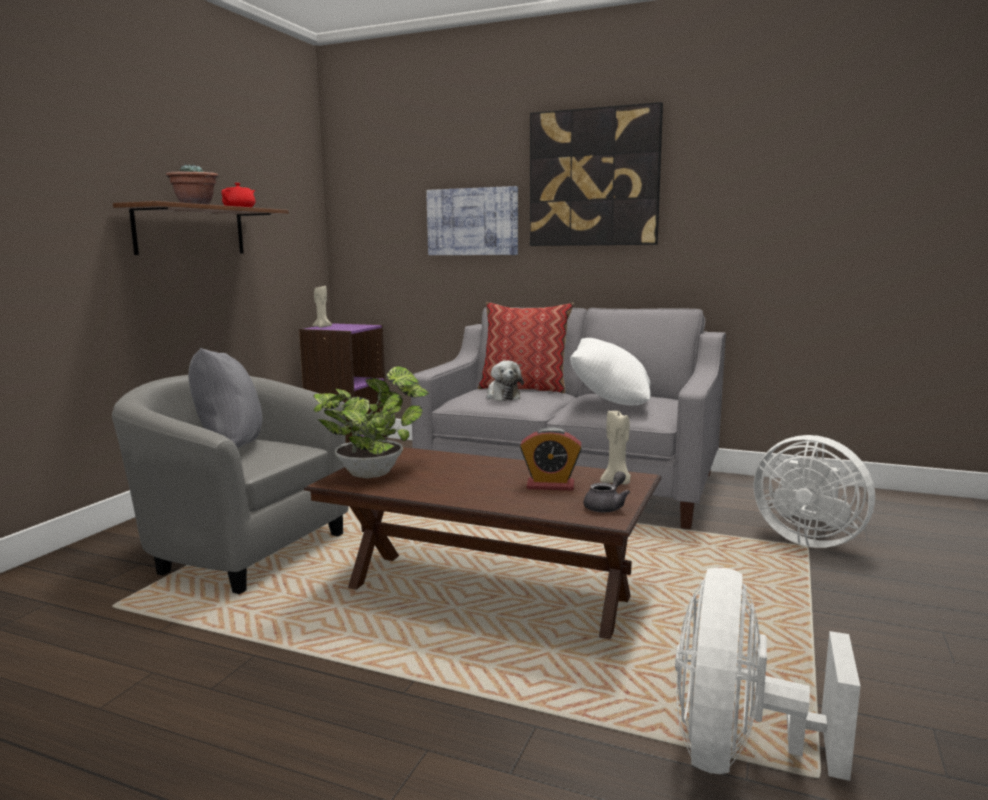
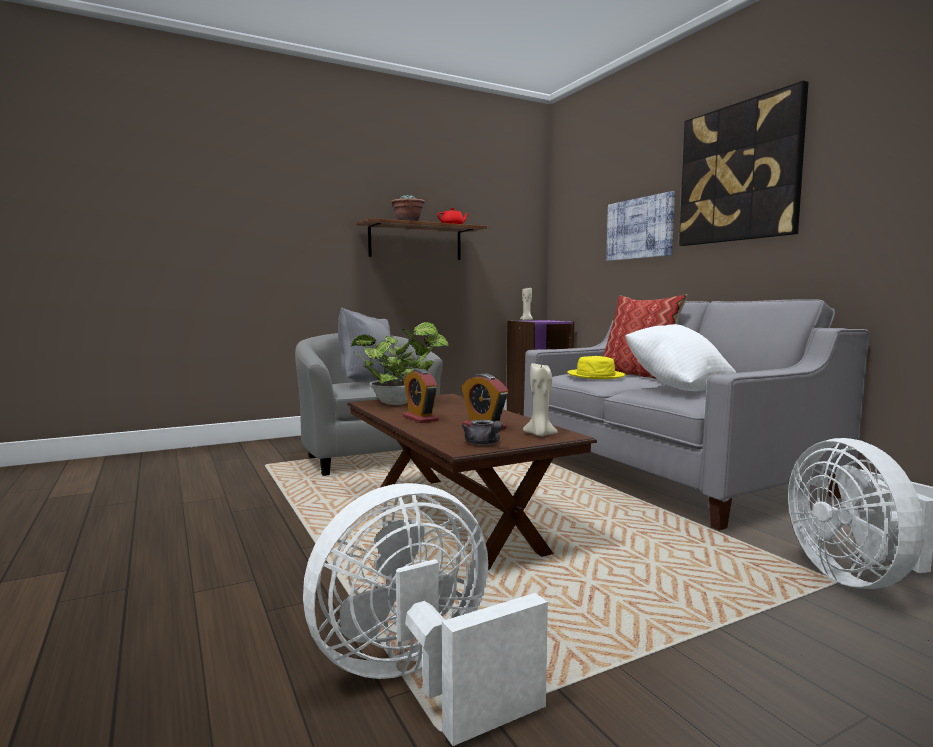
camera: 40 degrees right, 5 degrees down
(463, 490) = (420, 418): none -> alarm clock
(502, 396) = (595, 375): plush toy -> yellow hat
(607, 506) = (484, 444): grey teapot -> grey teapot turned 75 degrees clockwise

